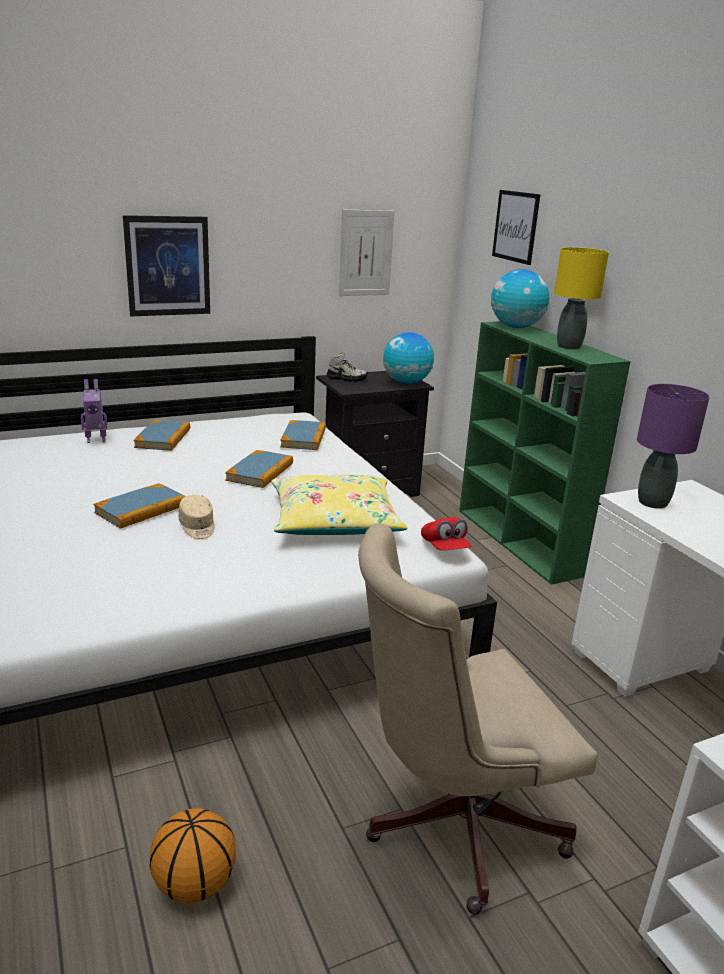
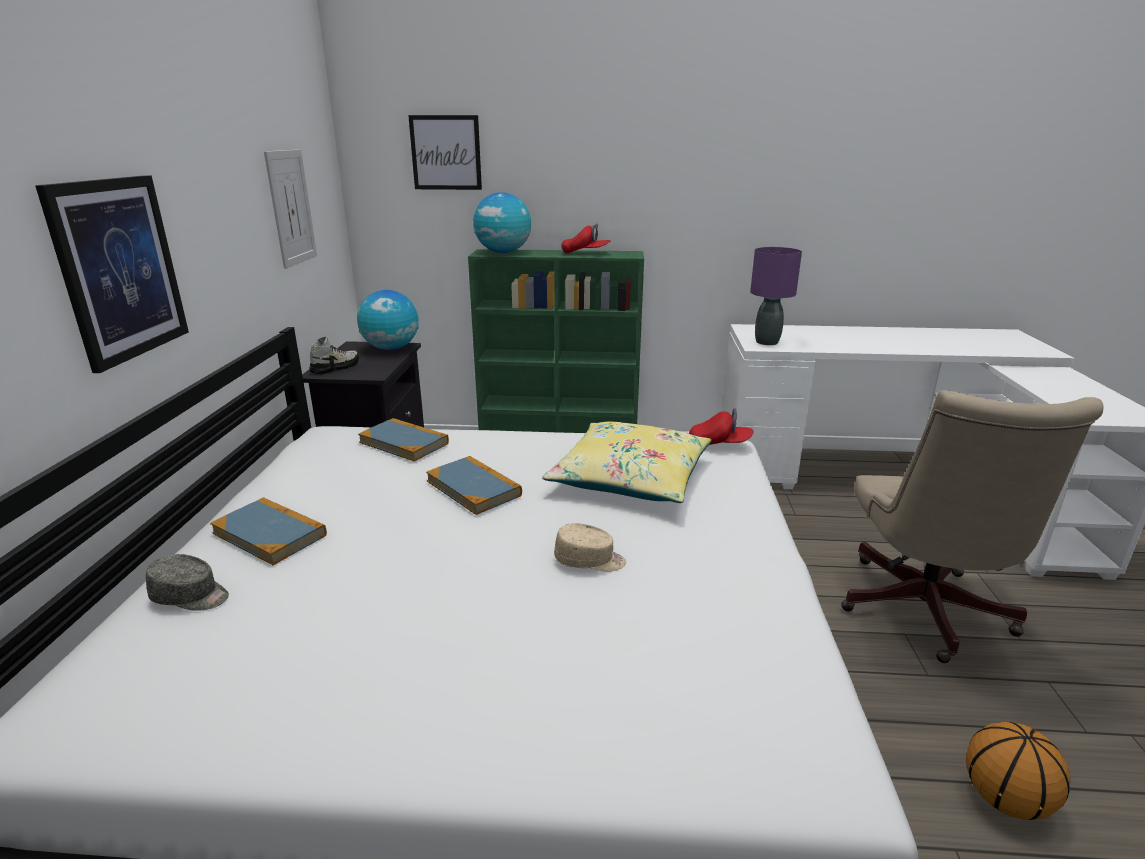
camera: 60 degrees left, 0 degrees up
(96, 440) = (191, 596): toy robot -> grey cap
(141, 509) = (508, 594): book -> none
(569, 346) = (585, 253): yellow table lamp -> red cap

